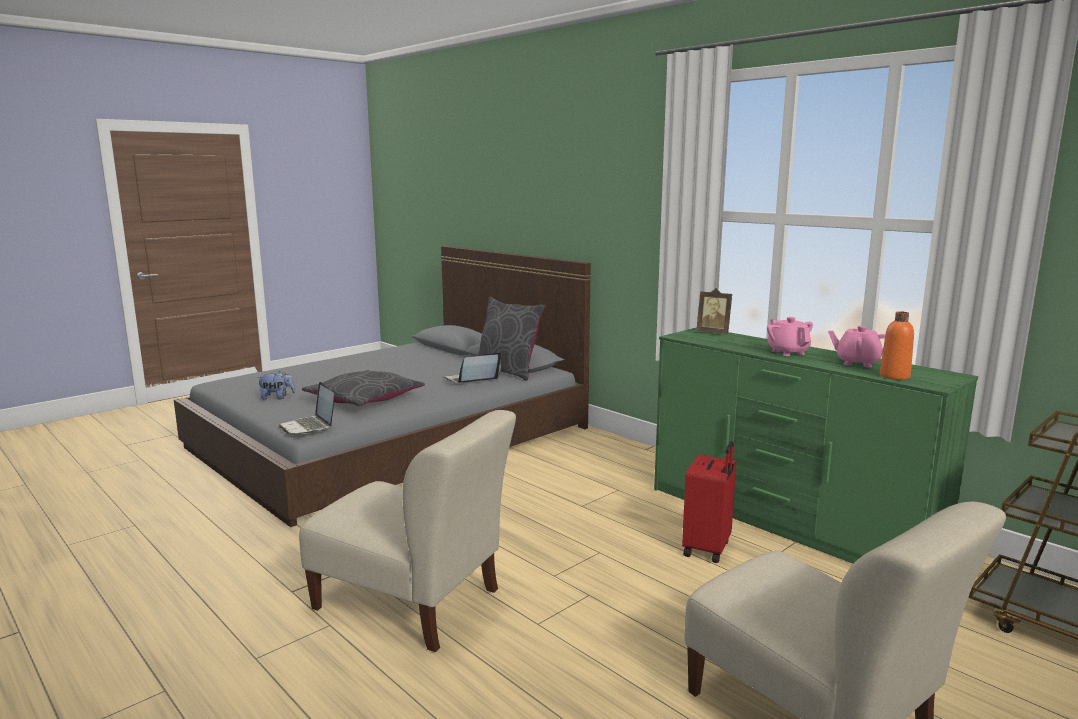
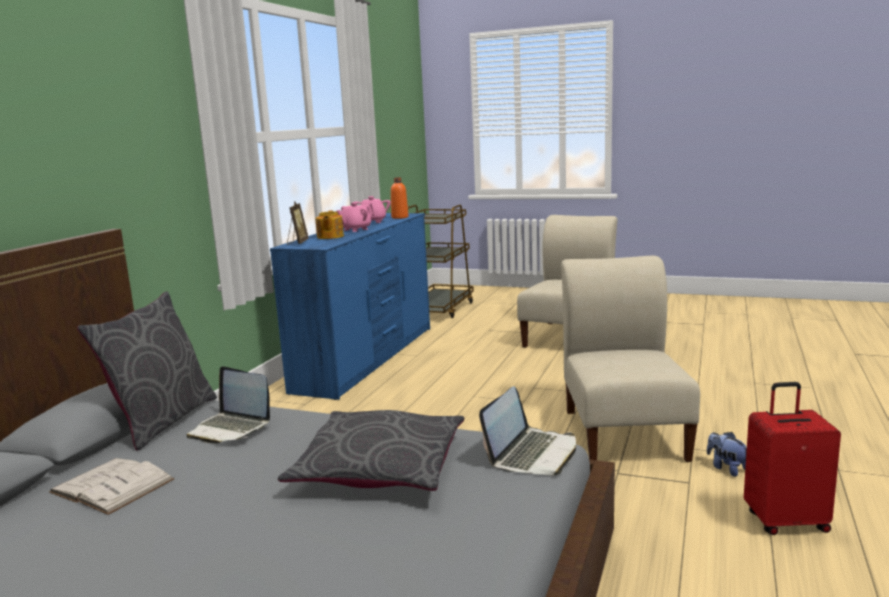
camera: 115 degrees left, 0 degrees up
(277, 397) = (438, 550): plush toy -> plush toy (727, 468)
(439, 364) = (112, 486): none -> white book
(708, 549) = (431, 370): red suitcase -> red suitcase (785, 521)
(741, 342) = (330, 237): none -> teapot
(786, 523) = (368, 358): green dresser -> blue dresser

